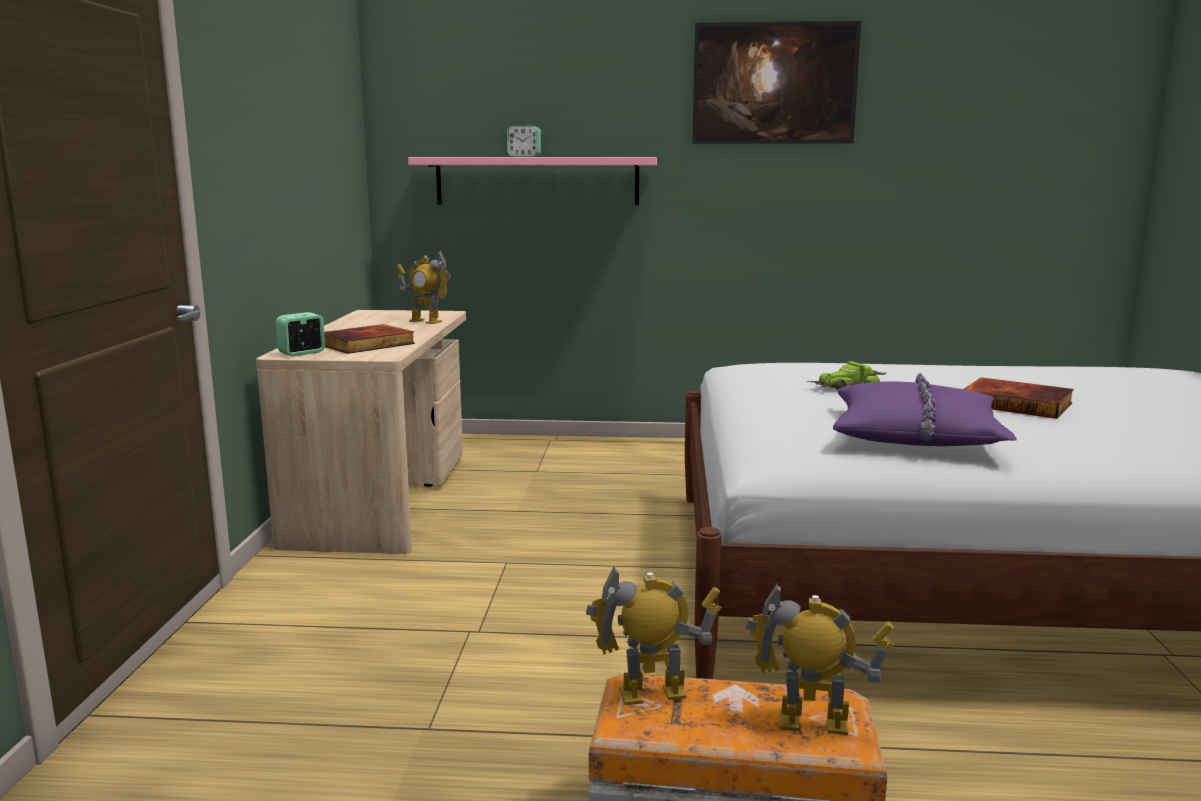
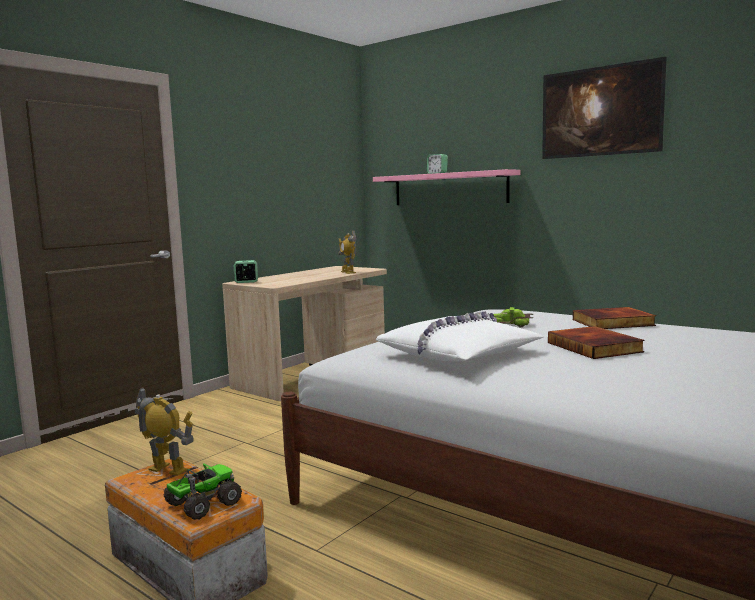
camera: 35 degrees right, 5 degrees down
(367, 344) = (285, 280): book -> book (613, 323)
(812, 724) = (202, 504): toy robot -> toy truck
(916, 434) = (458, 354): purple pillow -> white pillow

